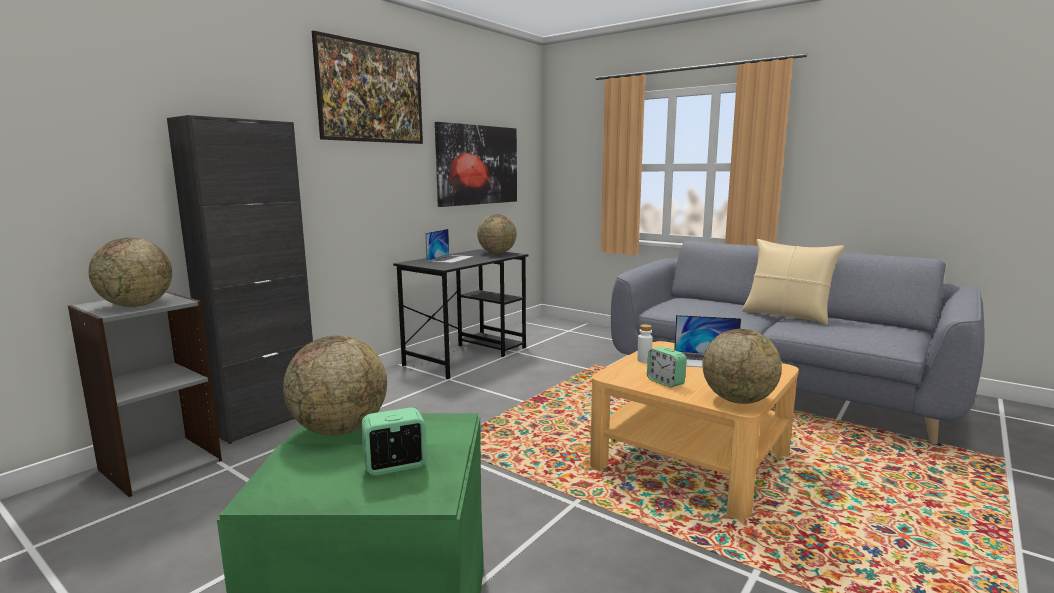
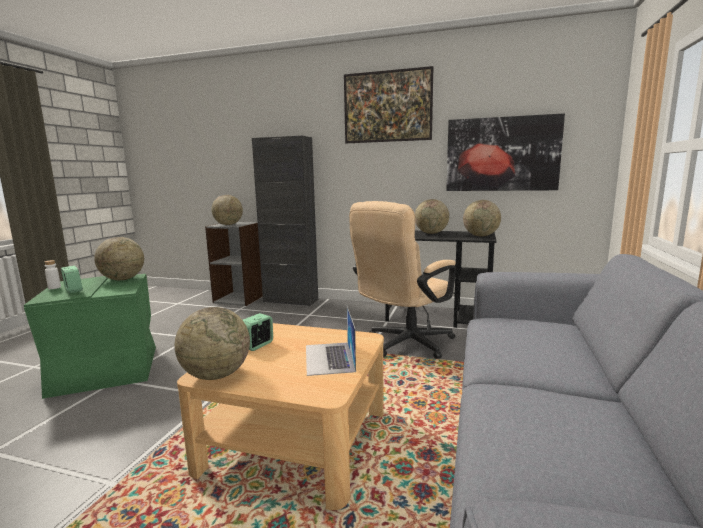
camera: 70 degrees right, 0 degrees up
(450, 259) = (431, 233): laptop -> globe
(525, 383) = (404, 345): none -> beige office chair
(644, 360) = (313, 334): white bottle -> white bottle (54, 287)
(786, 316) = (569, 392): beige pillow -> none

